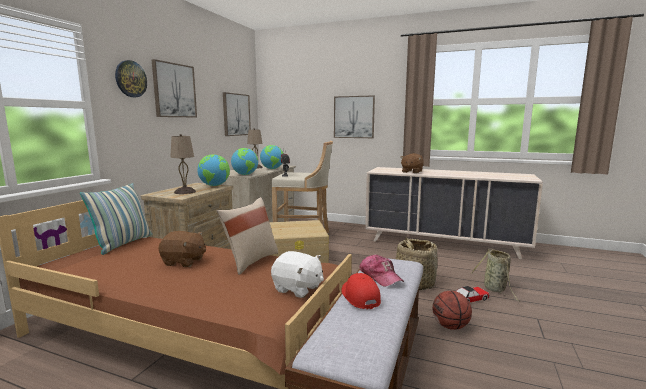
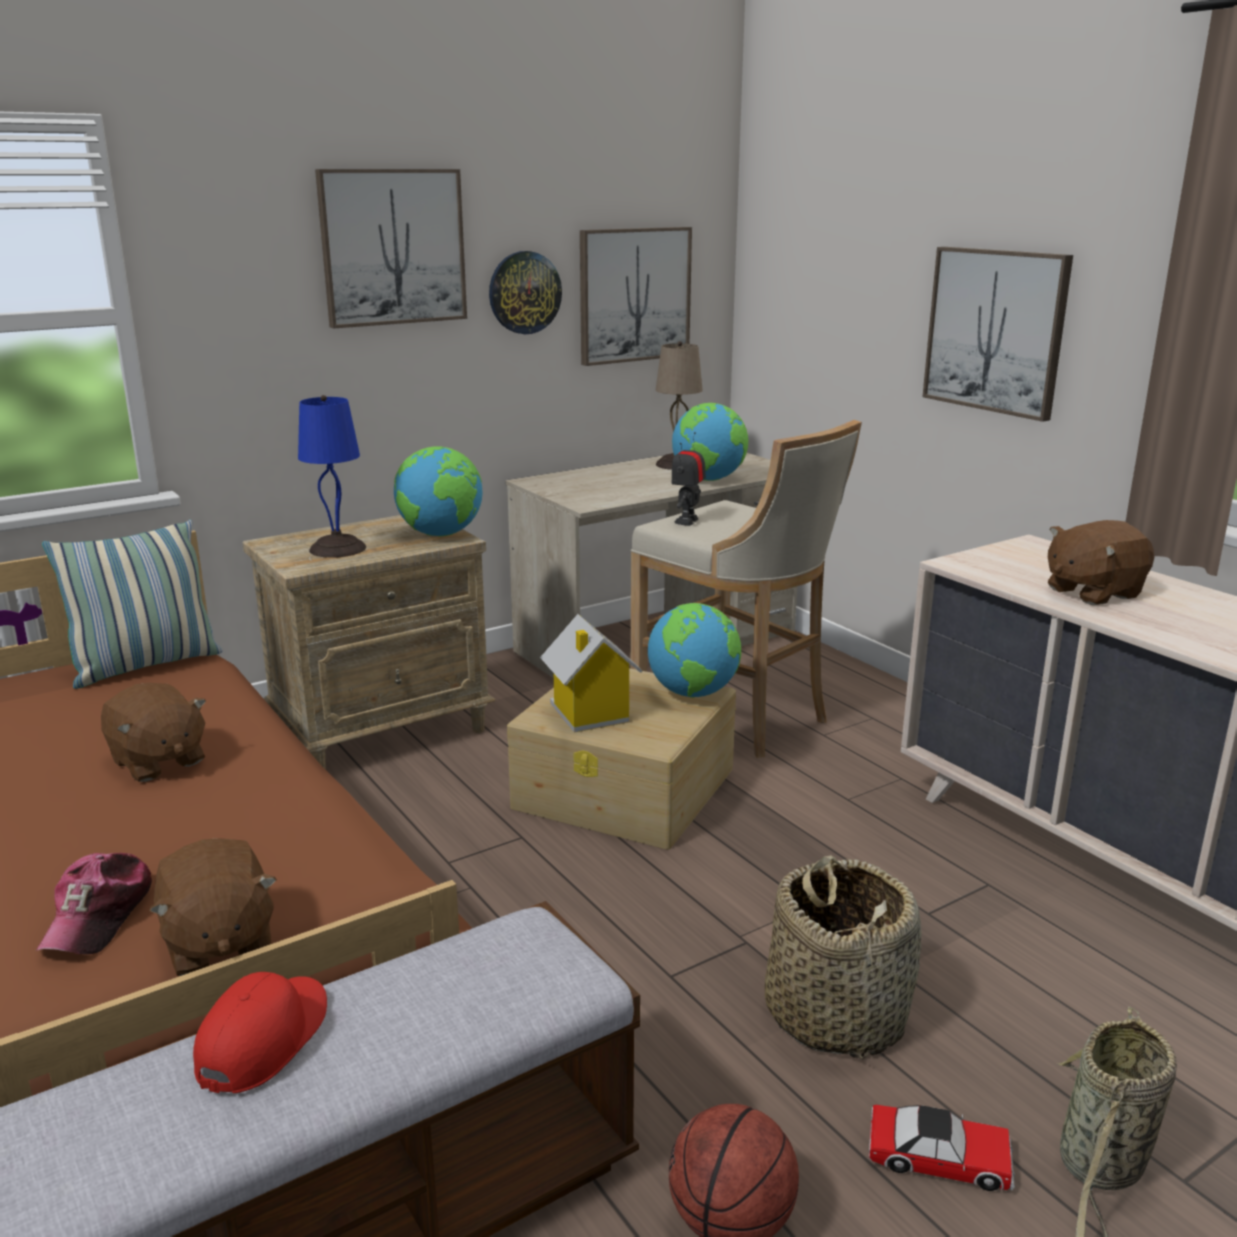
camera: 35 degrees right, 10 degrees up
(130, 79) = (248, 233): wall clock -> wall clock (524, 292)
(184, 192) = (338, 548): beige table lamp -> blue table lamp
(245, 175) = (585, 498): globe -> globe (693, 693)
(250, 261) = (269, 808): beige pillow -> none
(290, 231) = (589, 714): none -> toy house
(297, 289) = (218, 943): white plush toy -> brown plush toy
(380, 276) = (418, 993): cap -> cap (99, 916)

